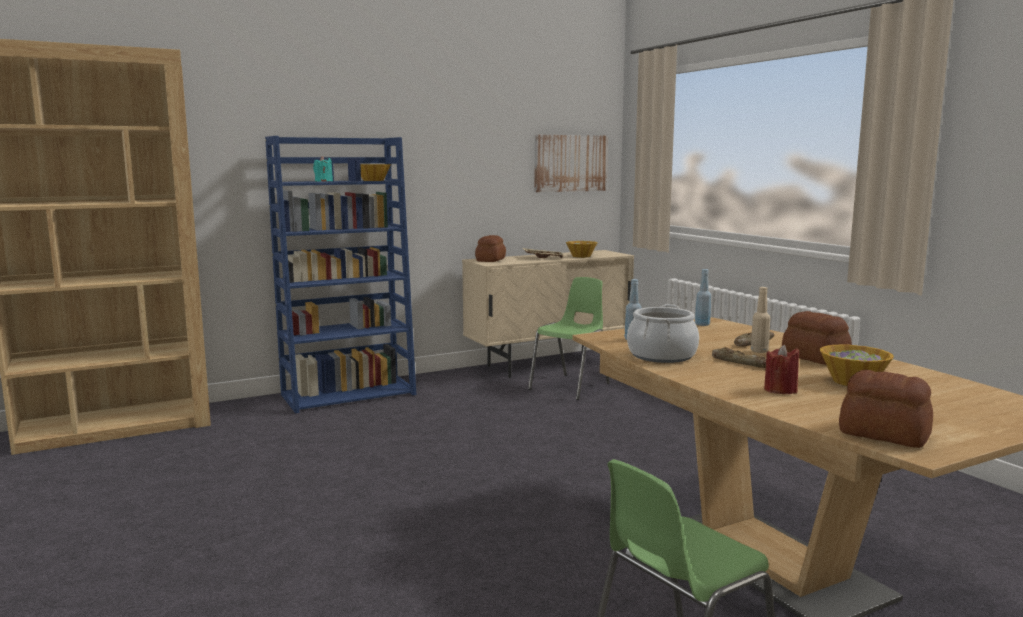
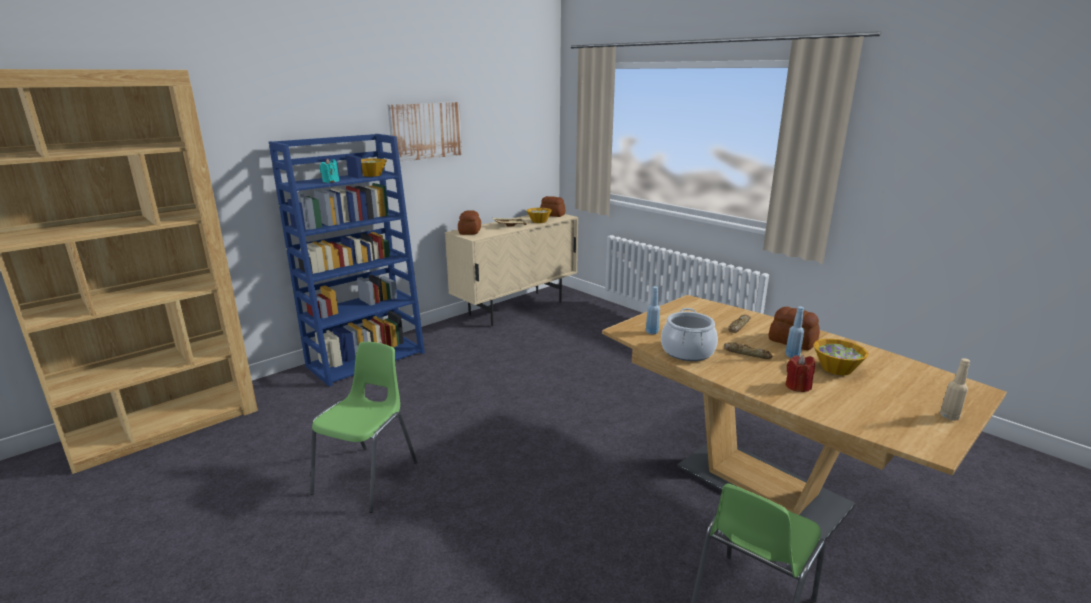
camera: 15 degrees left, 10 degrees up
(570, 163) = (523, 141): picture -> picture (425, 131)
(571, 386) = (544, 330): green chair -> green chair (368, 477)
(702, 324) = (687, 306): blue bottle -> blue bottle (792, 356)
(759, 351) = (750, 337): beige bottle -> beige bottle (949, 417)
(884, 435) = (899, 433): bread -> bread (552, 215)

